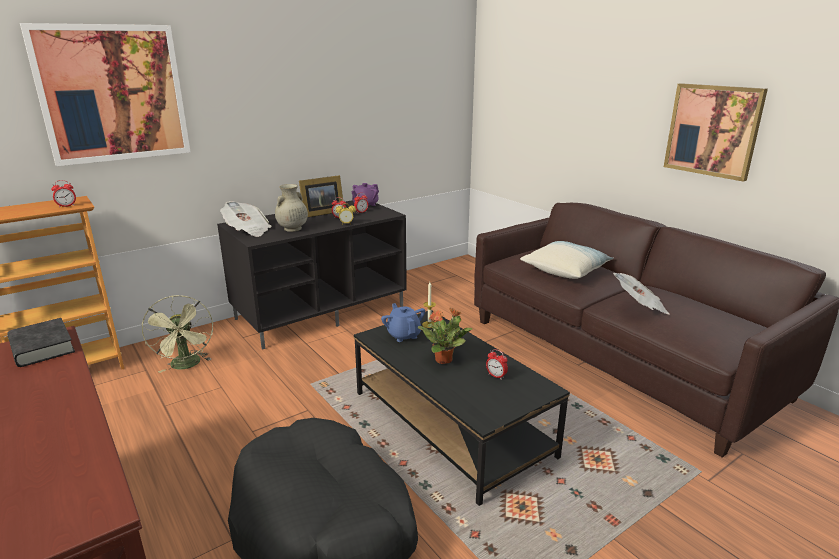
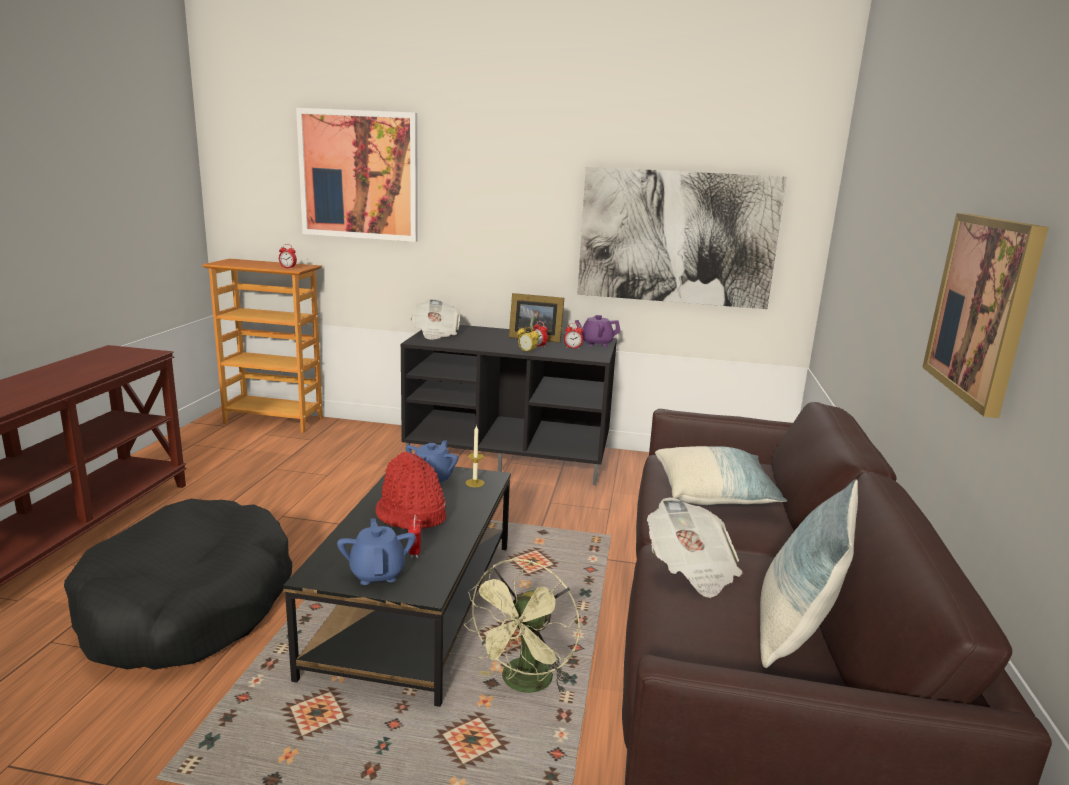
camera: 45 degrees right, 5 degrees down
(42, 348) = (129, 356): black book -> none
(187, 365) = (338, 449): green fan -> green fan (524, 684)
(292, 229) = (471, 342): beige vase -> none
(392, 114) = (677, 237): none -> picture
(444, 360) = (410, 515): potted plant -> red hat
(507, 397) = (377, 573): none -> blue teapot
(710, 311) = (794, 631): none -> pillow

